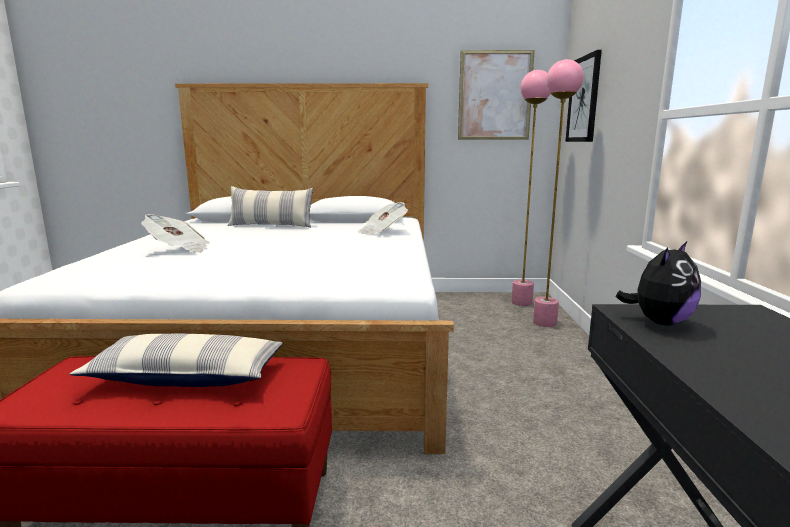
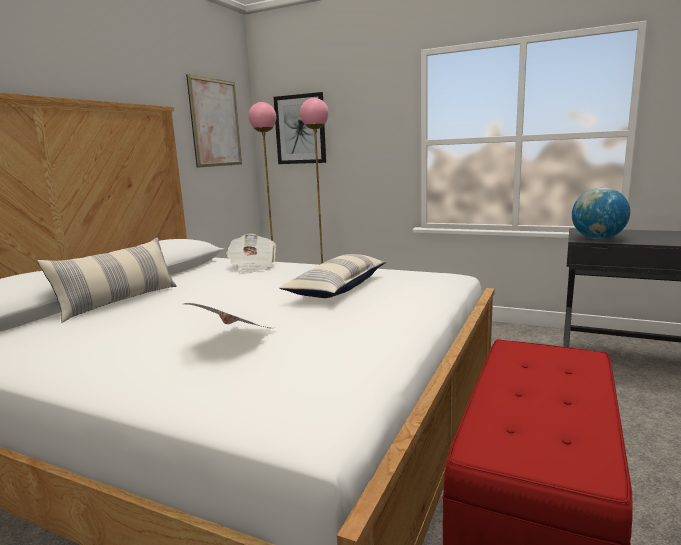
camera: 65 degrees left, 0 degrees up
(187, 376) = (523, 388): pillow -> pillow (337, 288)
(659, 322) = (597, 238): plush toy -> globe

